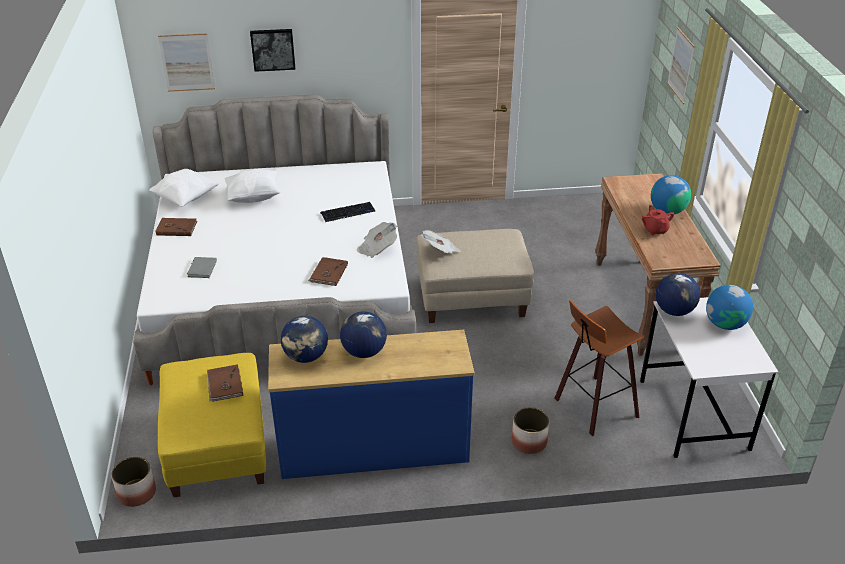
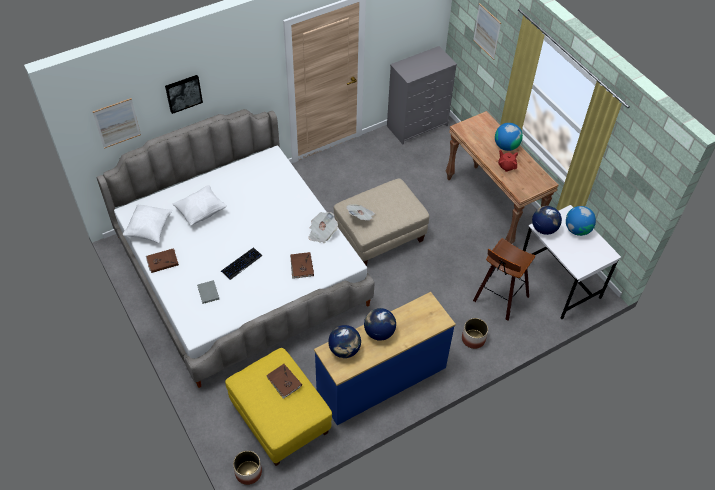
camera: 25 degrees left, 15 degrees up
(347, 212) = (281, 205): keyboard -> keyboard (241, 264)
(589, 205) = (417, 125): none -> grey dresser

